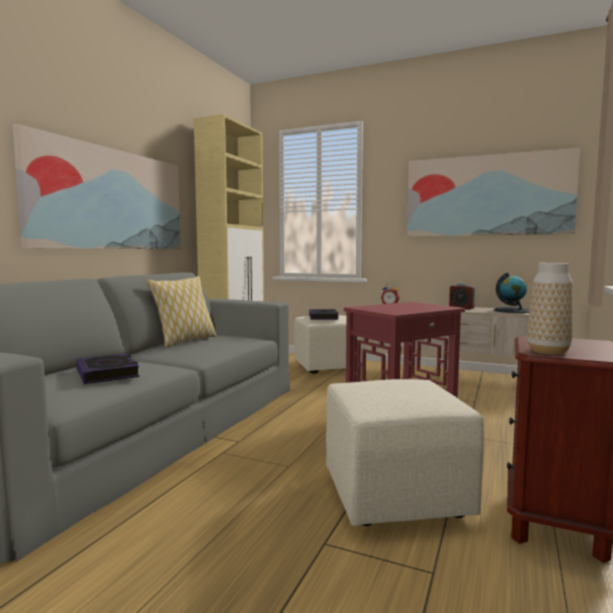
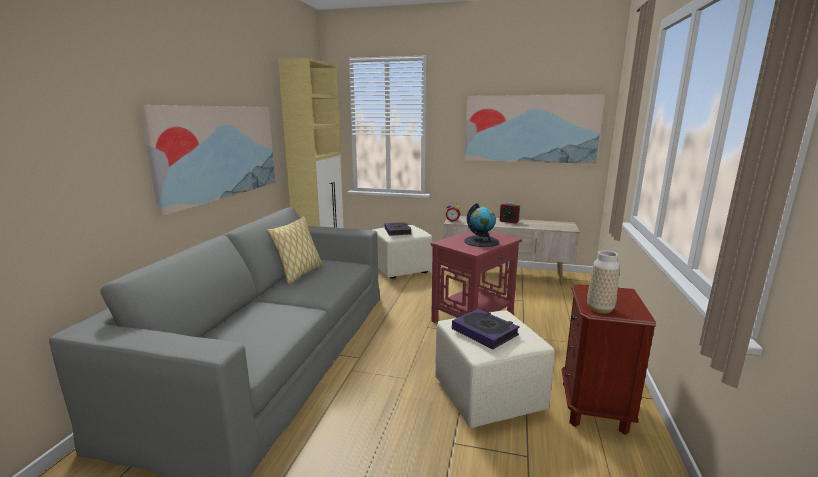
camera: 10 degrees left, 10 degrees up
(107, 373) = (262, 325): book -> book (484, 332)
(512, 311) = (547, 224): globe -> globe (481, 241)

